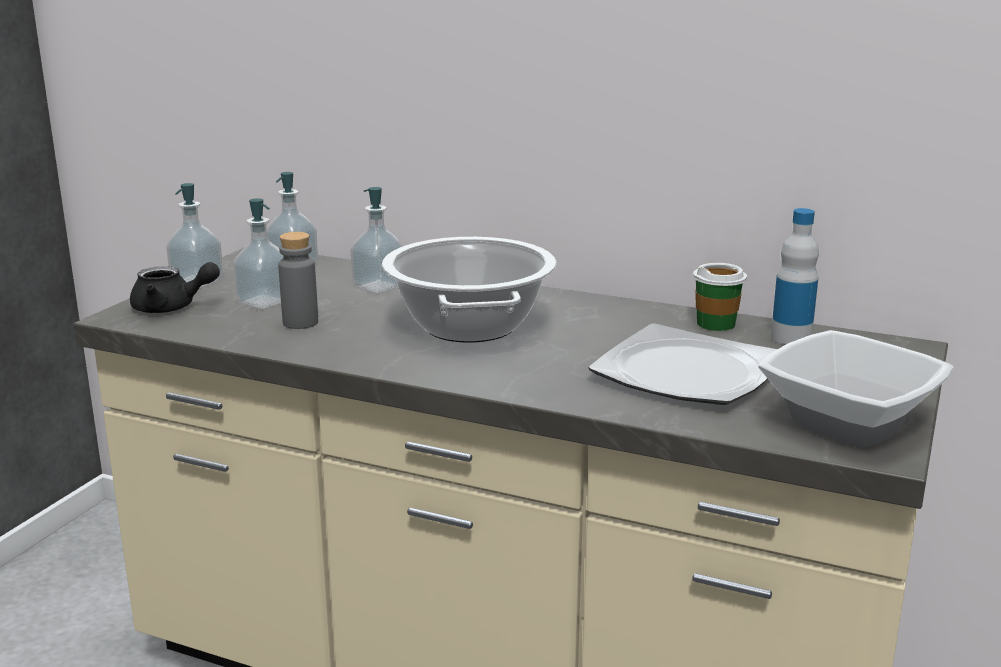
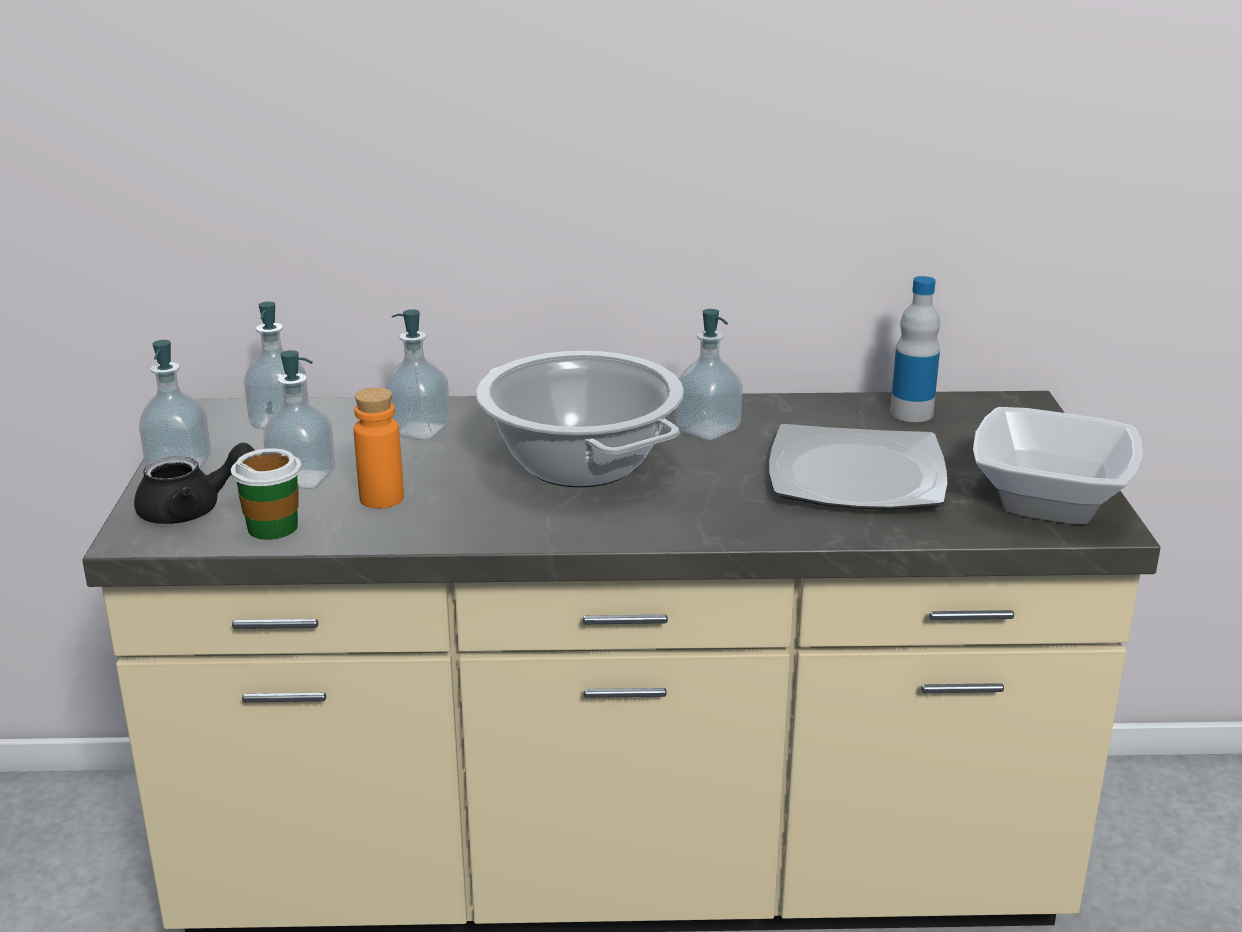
camera: 25 degrees left, 5 degrees up
(300, 323) = (381, 498): grey bottle -> orange bottle
(597, 321) = (707, 429): none -> soap dispenser
(716, 324) = (827, 410): cup -> cup (273, 527)

